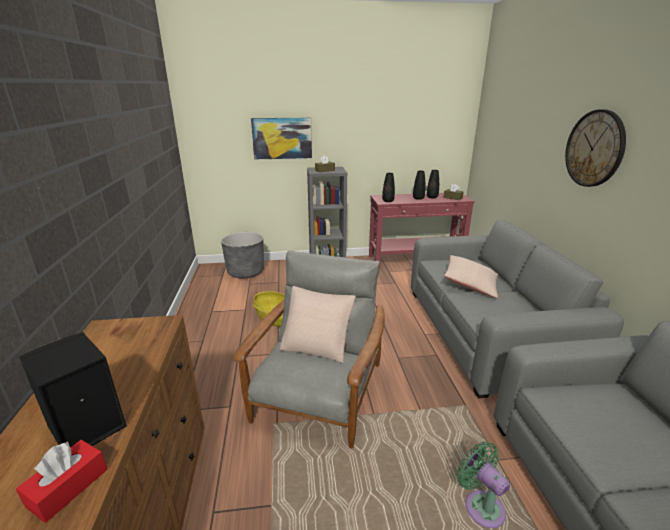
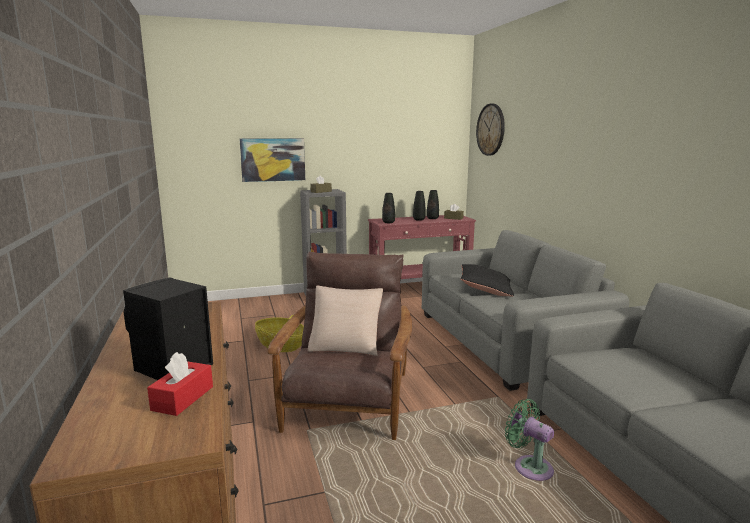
camera: 10 degrees left, 10 degrees down
(245, 272) = (233, 308): grey planter -> none
(319, 393) = (348, 402): grey armchair -> brown armchair
(470, 284) = (485, 290): beige pillow -> black pillow
(594, 149) = (581, 152): wall clock -> wall clock (491, 129)

